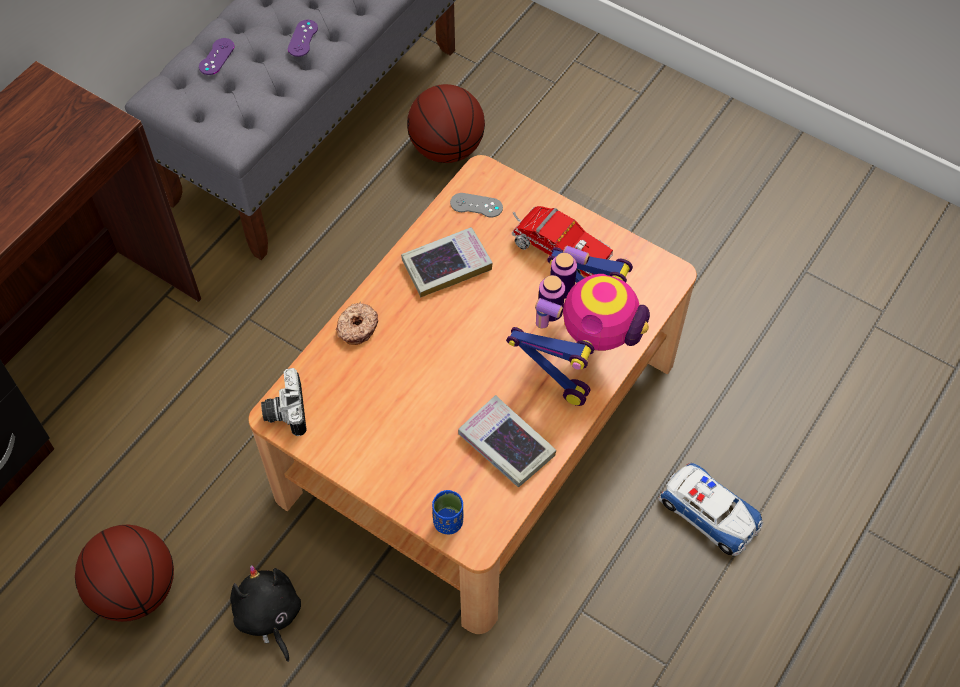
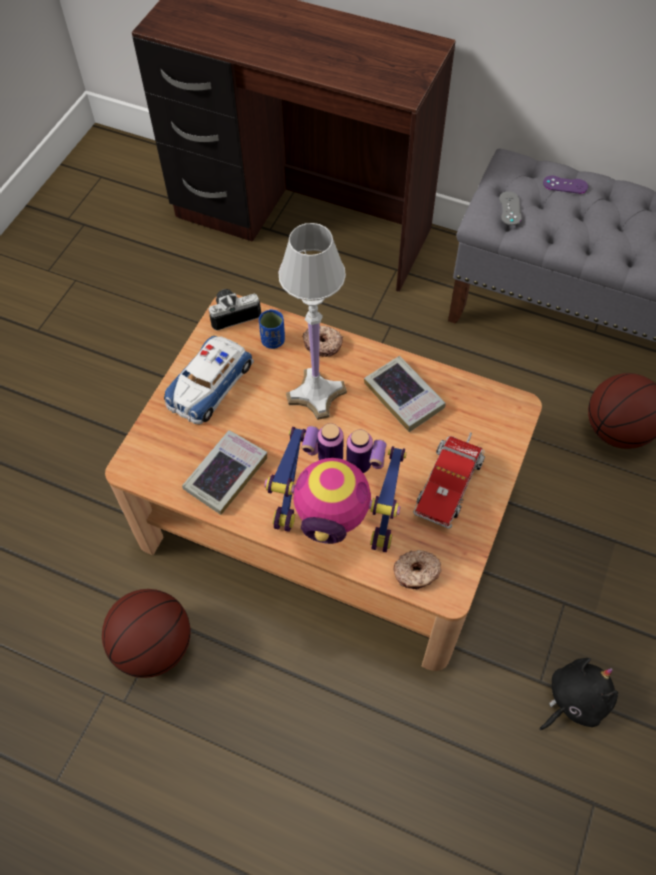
camera: 80 degrees right, 0 degrees up
(135, 589) = (152, 314): basketball -> basketball (154, 646)
(269, 616) = (140, 397): black plush toy -> black plush toy (574, 700)
(303, 38) = (613, 236): purple game controller -> none
(422, 344) = (316, 393): none -> white table lamp
(448, 521) = (147, 443): blue cup -> blue cup (273, 340)
(476, 205) = (479, 408): grey game controller -> grey game controller (510, 208)
(647, 295) = (416, 573): none -> donut
(709, 512) = (278, 725): toy car -> toy car (209, 384)

